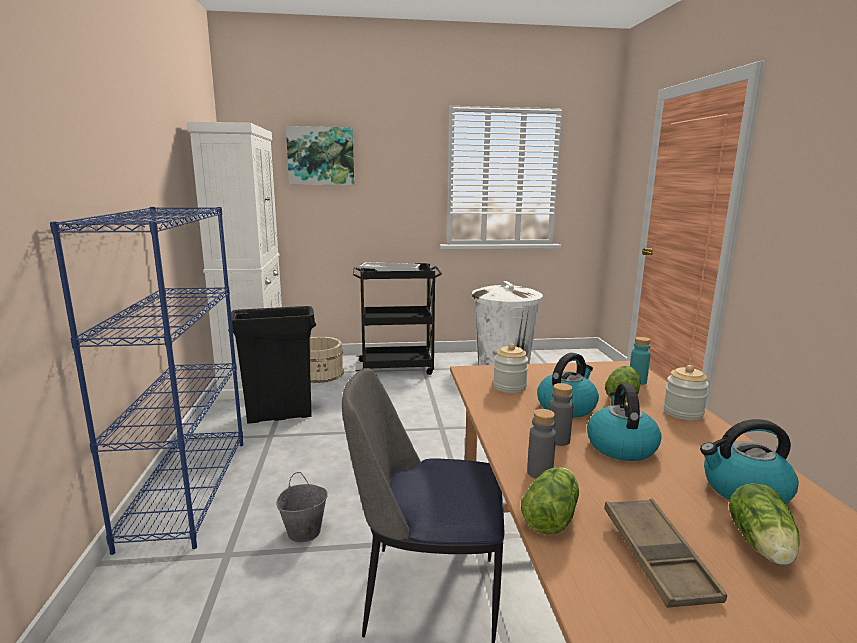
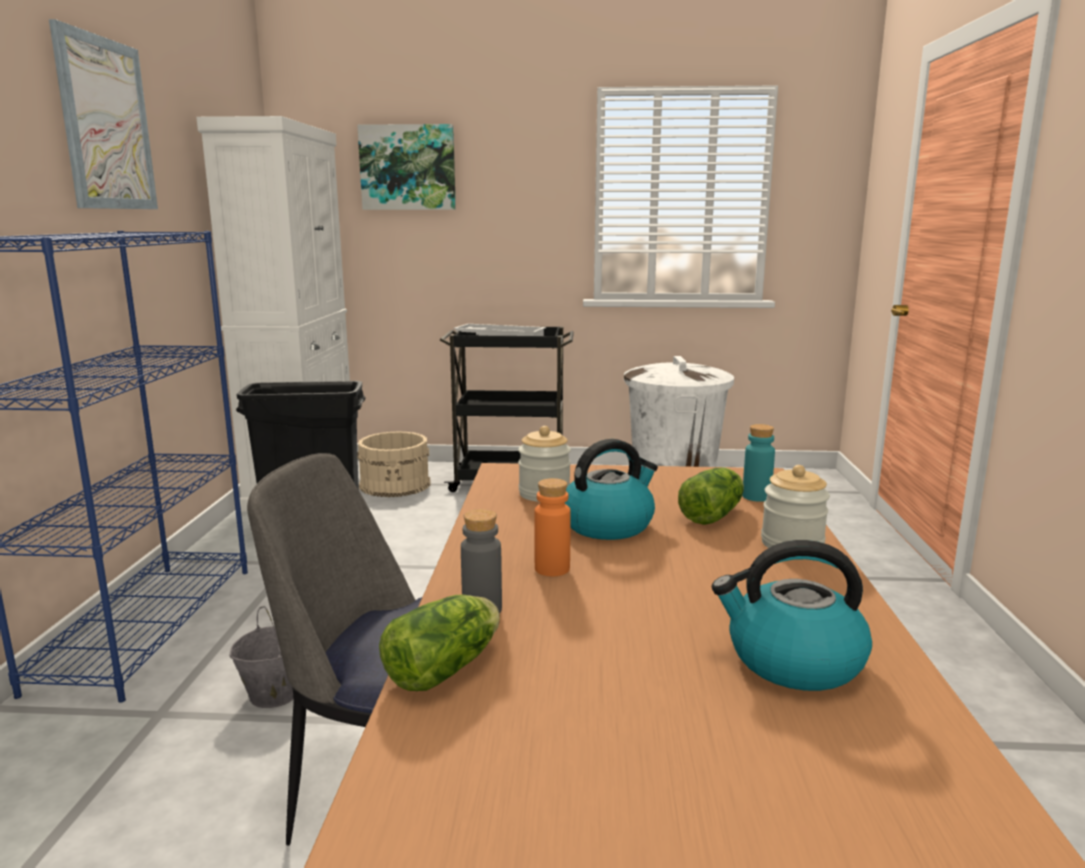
camera: 10 degrees right, 0 degrees up
(140, 130) = (106, 124): none -> picture
(558, 440) = (552, 569): grey bottle -> orange bottle
(620, 446) = (643, 583): kettle -> none
(657, 557) = (557, 740): brown tray -> none
(761, 546) = (747, 742): lettuce -> none

